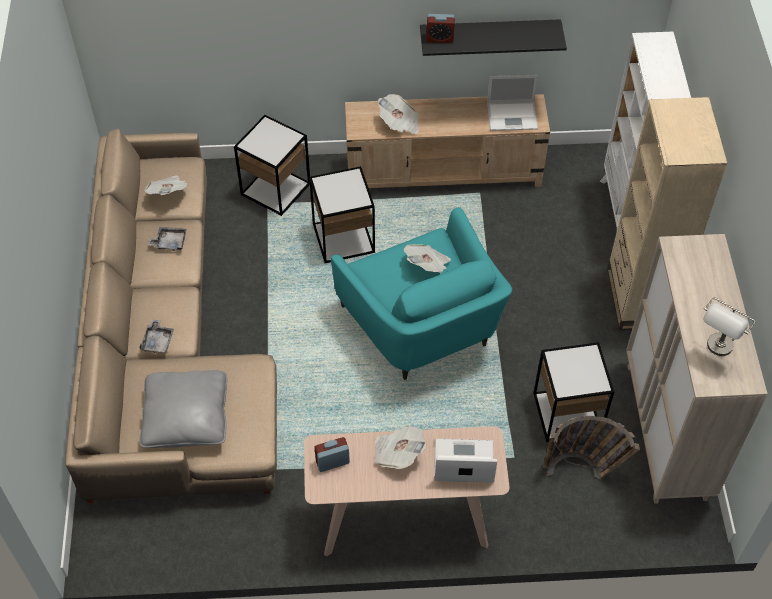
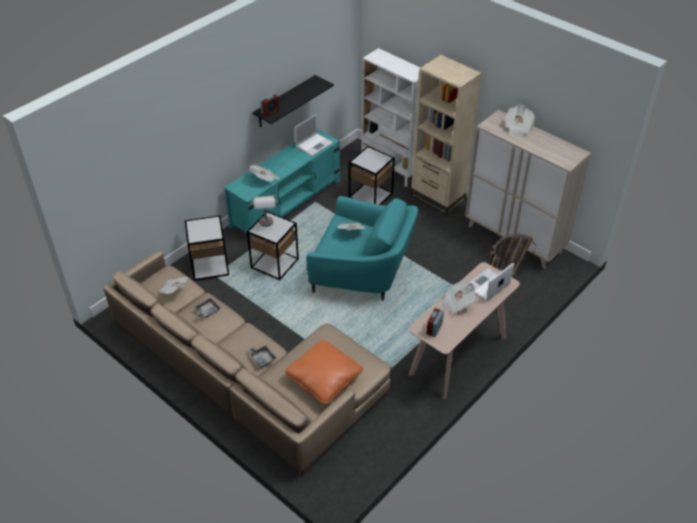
camera: 45 degrees left, 10 degrees down
(186, 417) = (324, 378): grey pillow -> orange pillow
(444, 172) = (286, 204): beige tv stand -> turquoise tv stand
(567, 413) = (468, 261): side table -> side table (371, 196)
(712, 281) = (518, 128): none -> newspaper
(716, 352) = (554, 151): grey table lamp -> grey table lamp (267, 225)

